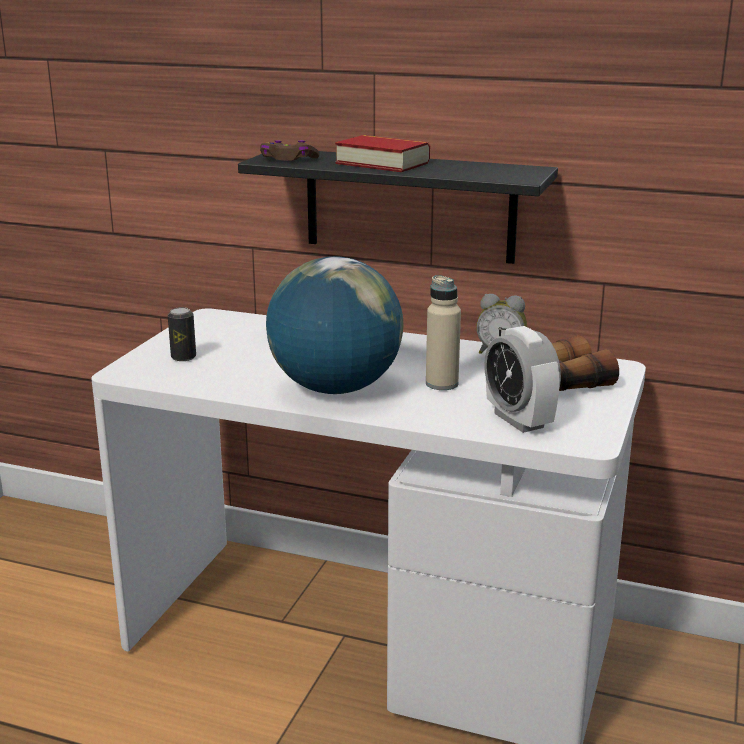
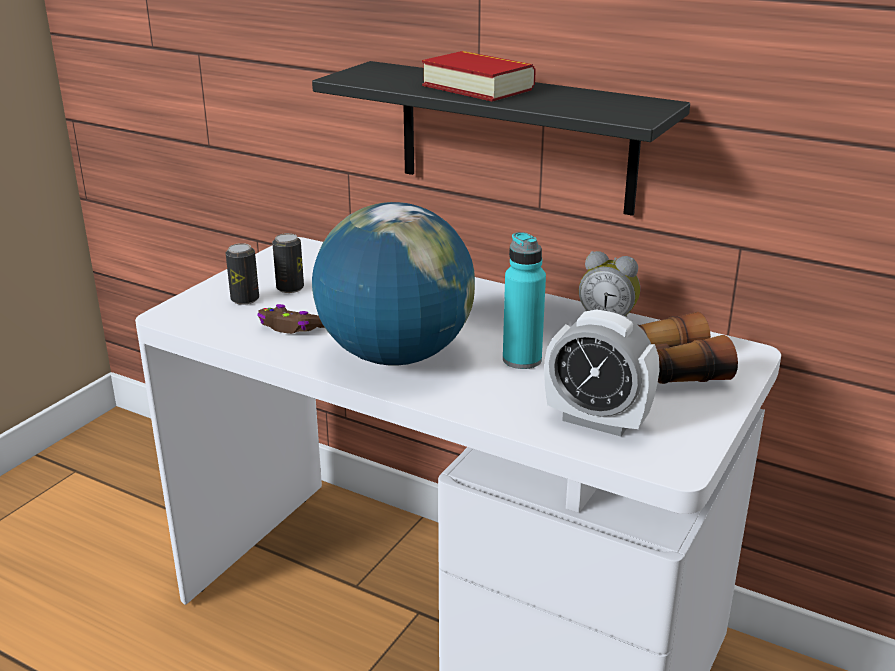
camera: 10 degrees right, 5 degrees up
(219, 346) = (290, 288): none -> can
(288, 159) = (372, 77): brown game controller -> brown game controller (291, 327)
(442, 384) = (522, 360): beige bottle -> turquoise bottle
(519, 420) = (597, 421): alarm clock -> alarm clock turned 45 degrees counterclockwise

